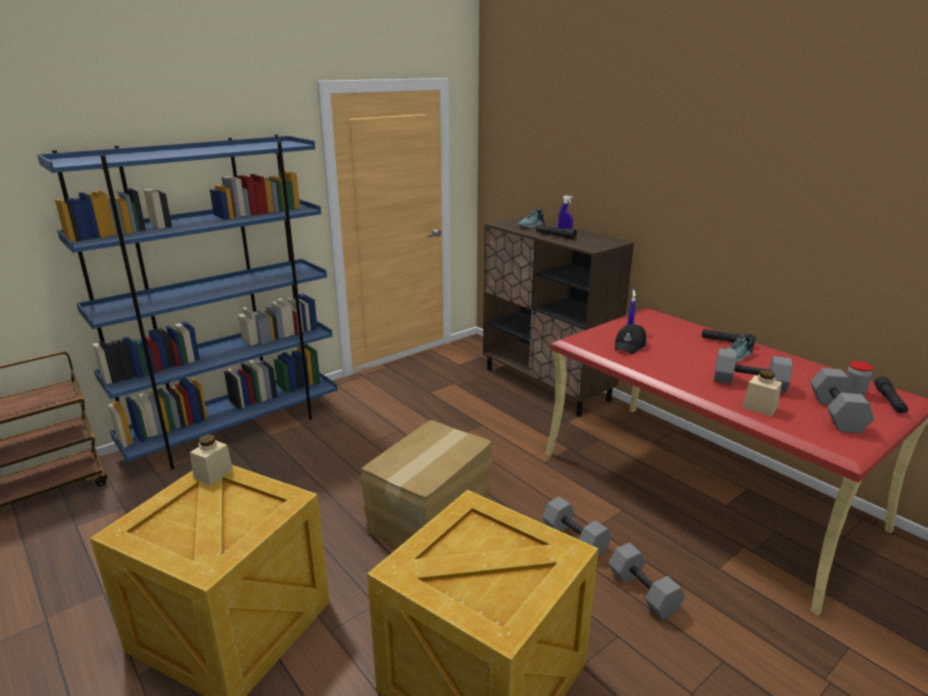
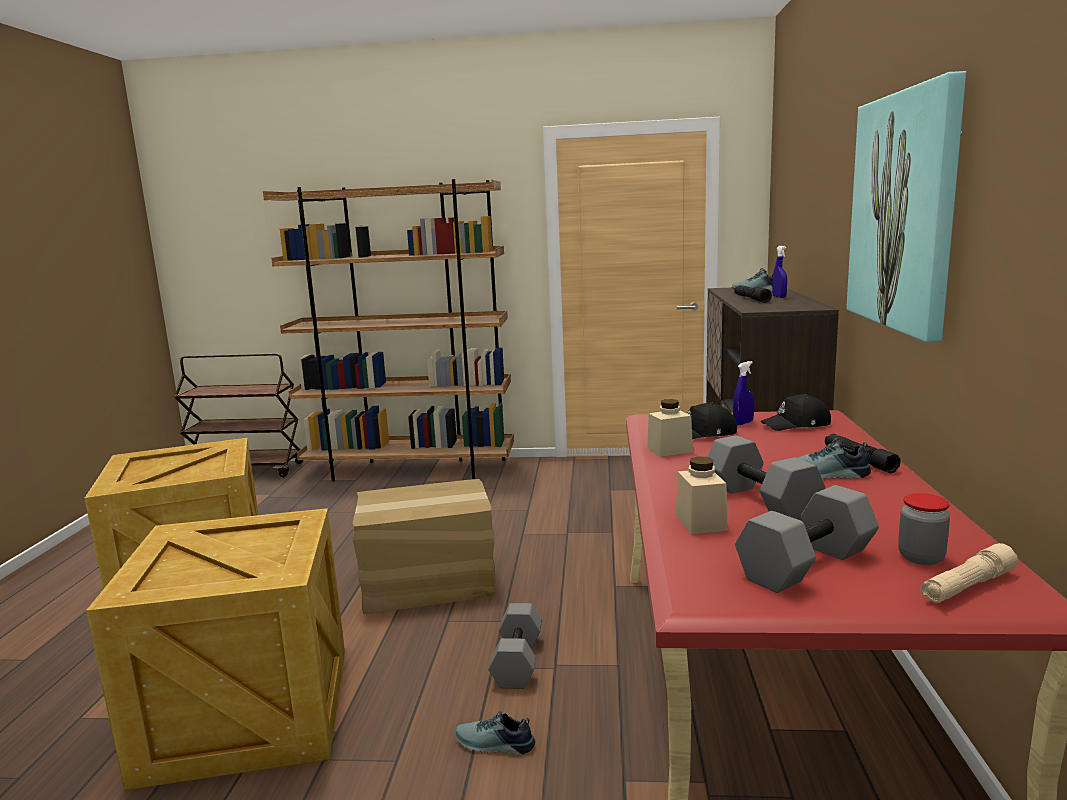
camera: 45 degrees right, 10 degrees down
(213, 474) = (226, 445): beige jar -> beige jar (669, 450)
(235, 430) = (410, 470): blue bookcase -> brown bookcase
(644, 592) = (494, 745): grey dumbbell -> shoe
(654, 324) = (797, 425): none -> black cap
(720, 190) = (904, 211): none -> picture
(889, 401) = (967, 587): black flashlight -> beige flashlight

